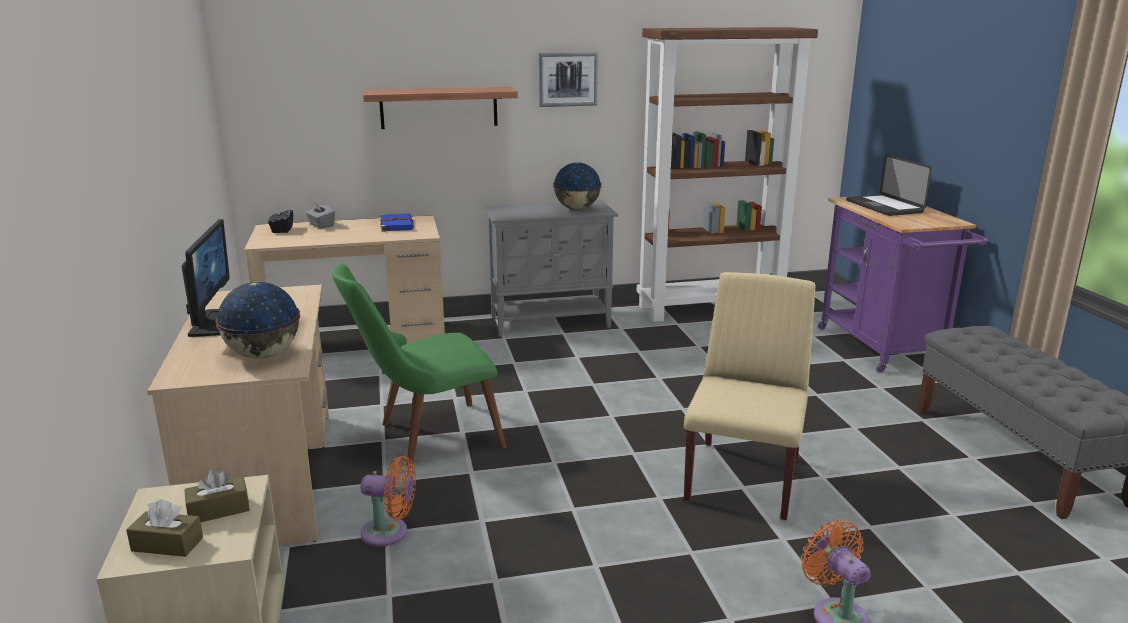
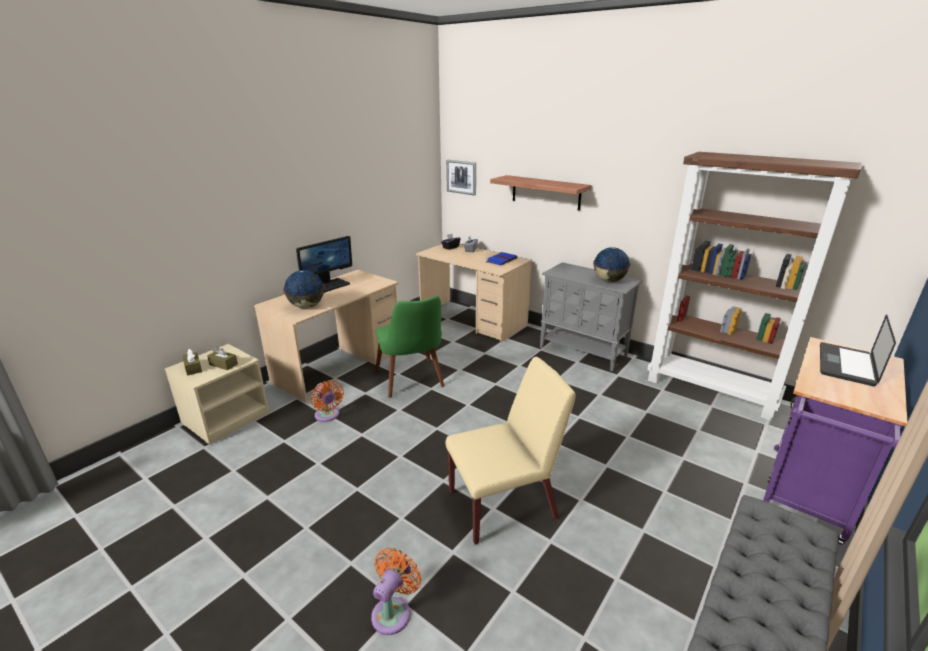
camera: 50 degrees right, 5 degrees up
(425, 438) = (412, 382): green chair -> green chair turned 135 degrees counterclockwise
(568, 79) = (633, 185): picture -> picture (461, 177)

